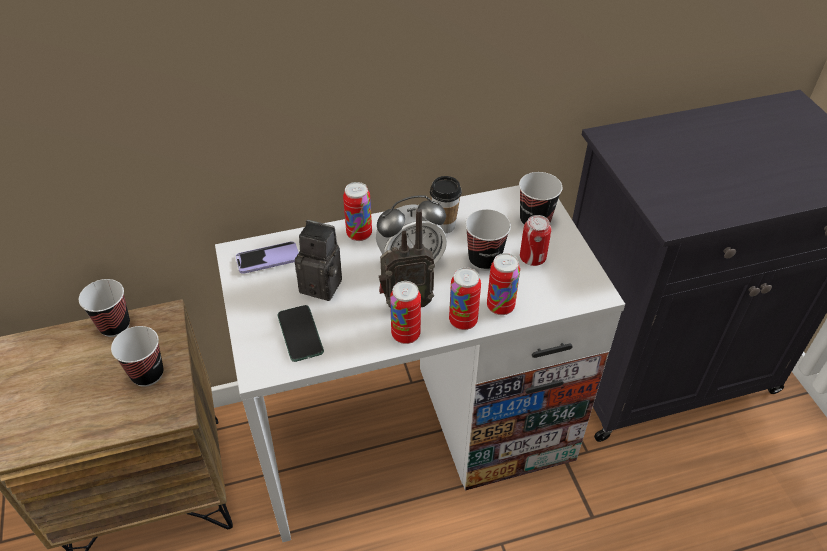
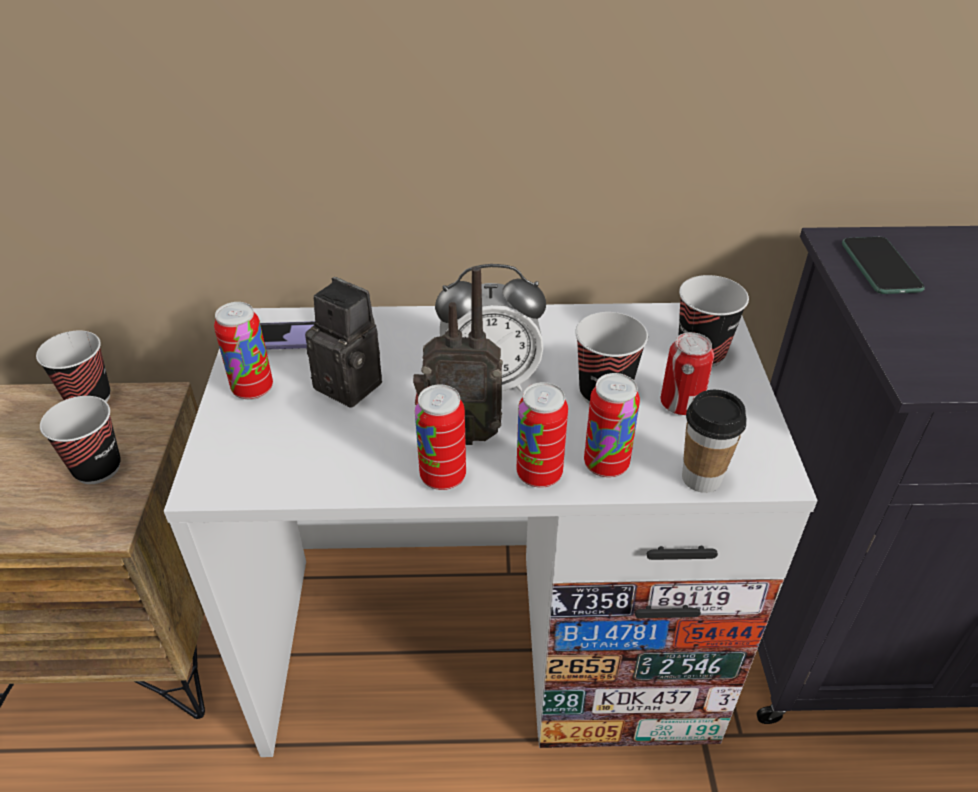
camera: 15 degrees right, 5 degrees down
(300, 334) = (289, 445): phone -> phone (880, 267)
(359, 234) = (432, 328): can -> can (253, 389)
(444, 226) = (559, 337): cup -> cup (701, 478)

